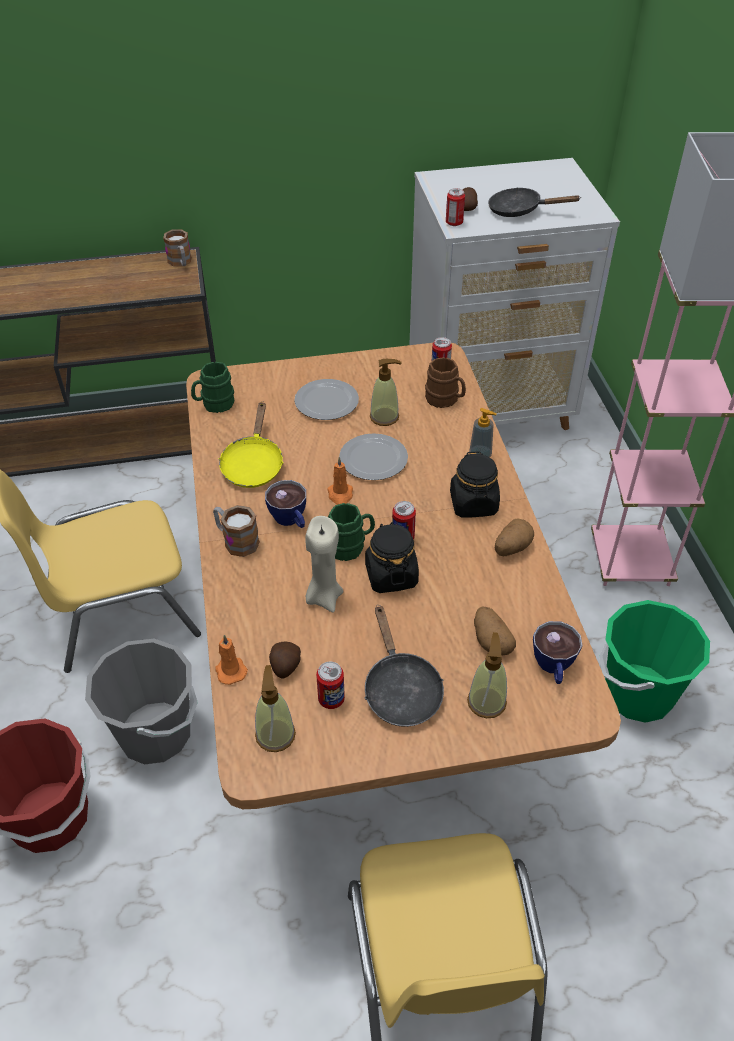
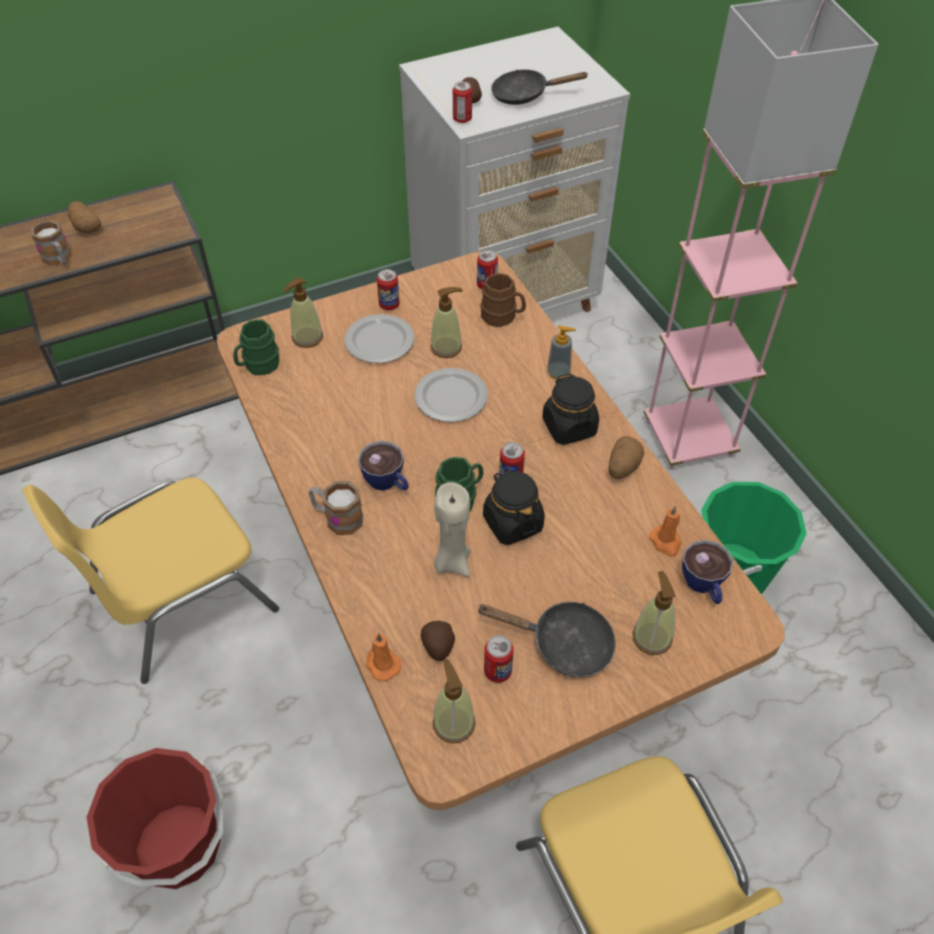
camera: 15 degrees left, 5 degrees up
(155, 733) = (264, 727): grey bucket -> none
(181, 263) = (160, 203): mug -> mug (59, 259)
(253, 464) = (325, 427): yellow frying pan -> none
(264, 388) = (307, 337): none -> soap dispenser
(340, 495) = (430, 444): orange candle -> orange candle (666, 542)
(346, 373) = (389, 305): none -> can
(400, 689) = (563, 644): black frying pan -> black frying pan turned 45 degrees counterclockwise
(491, 640) = (634, 571): potato -> potato (86, 227)

